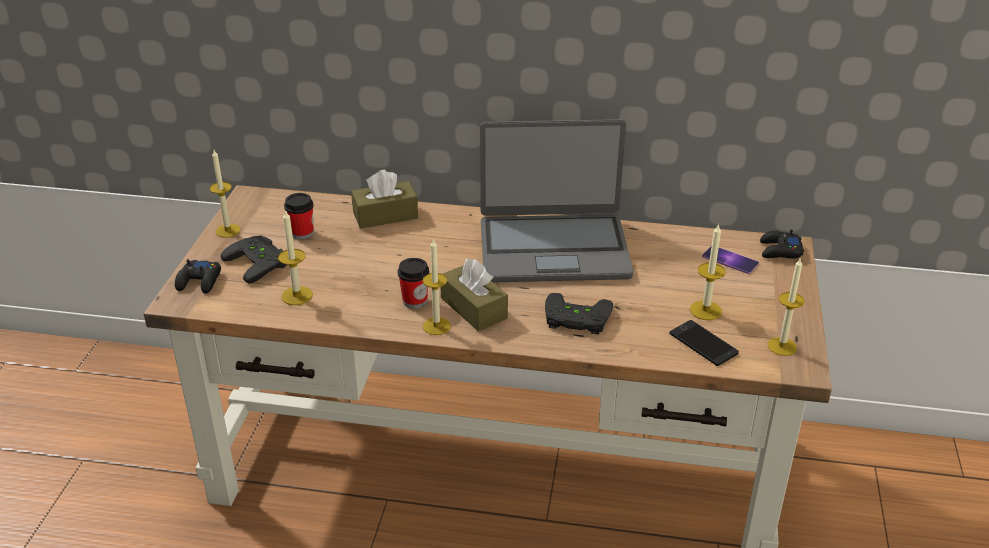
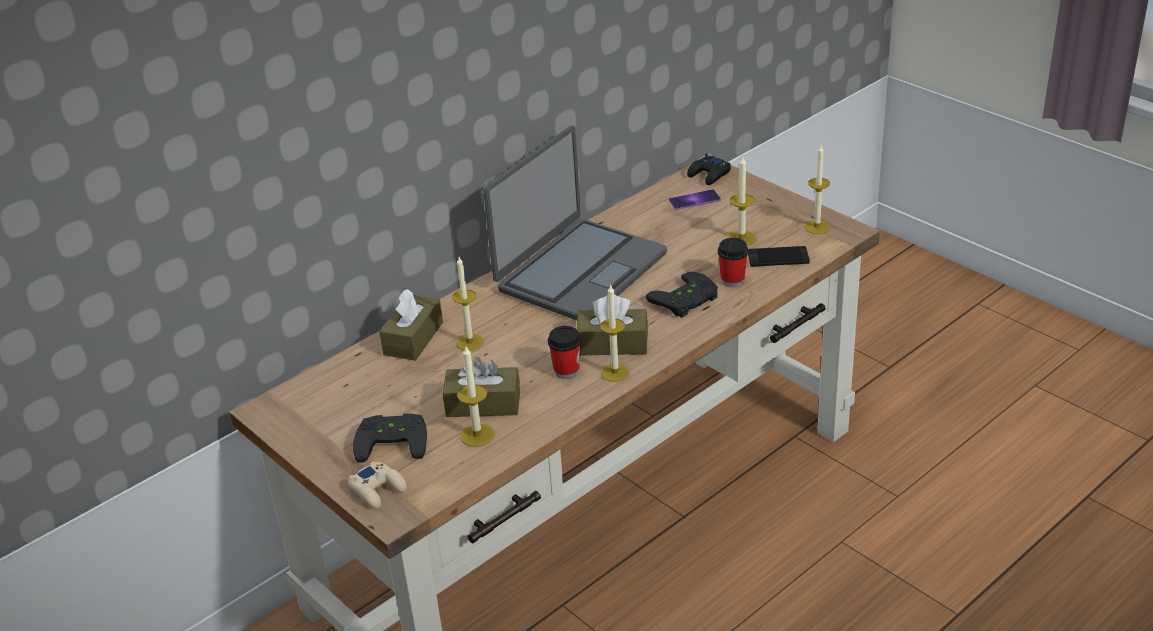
camera: 50 degrees left, 0 degrees up
(199, 281) = (378, 489): black game controller -> beige game controller
(228, 230) = (310, 443): candle -> candle (470, 342)
(302, 233) = (378, 398): cup -> cup (732, 280)
(336, 281) = (483, 404): none -> brown tissue box

